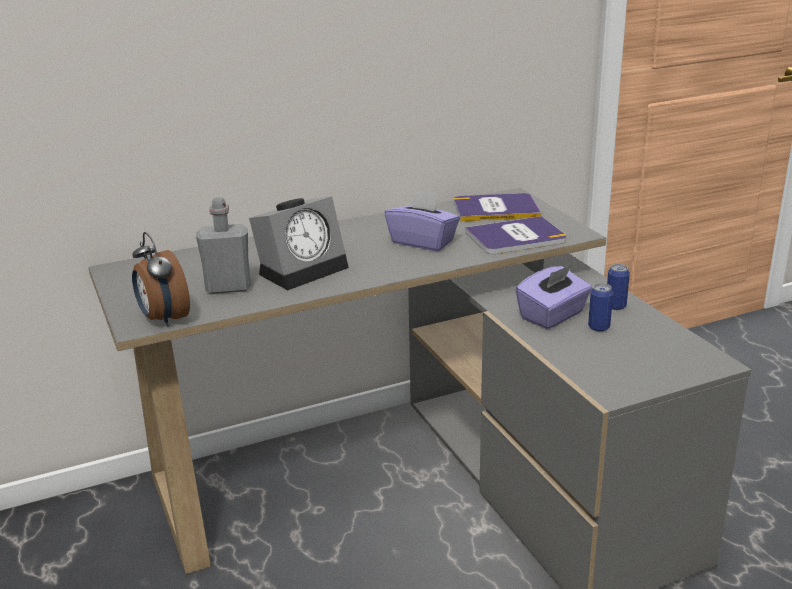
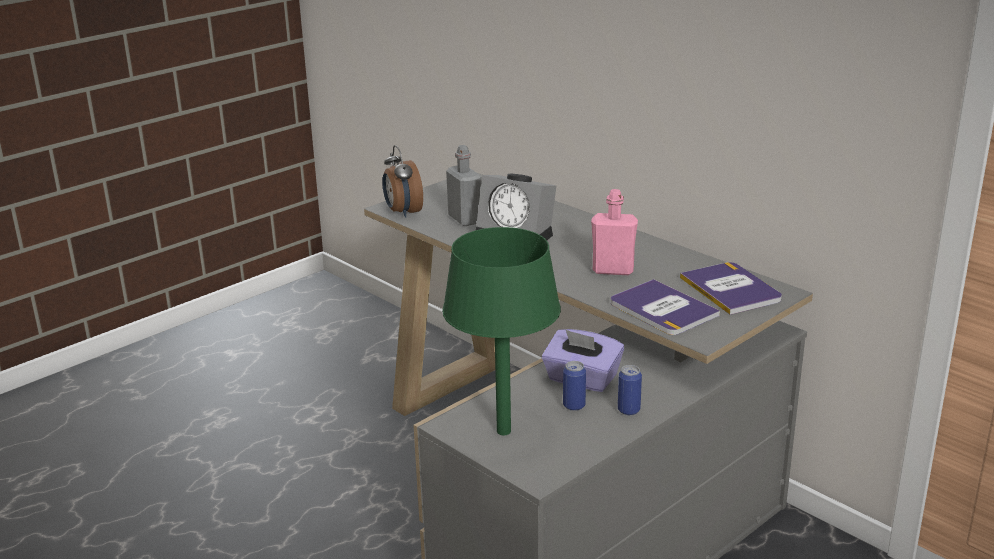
camera: 70 degrees right, 0 degrees up
(163, 319) = (402, 212): alarm clock -> alarm clock turned 60 degrees counterclockwise
(423, 242) = (613, 270): purple tissue box -> pink bottle
(633, 367) = (503, 431): none -> green table lamp

